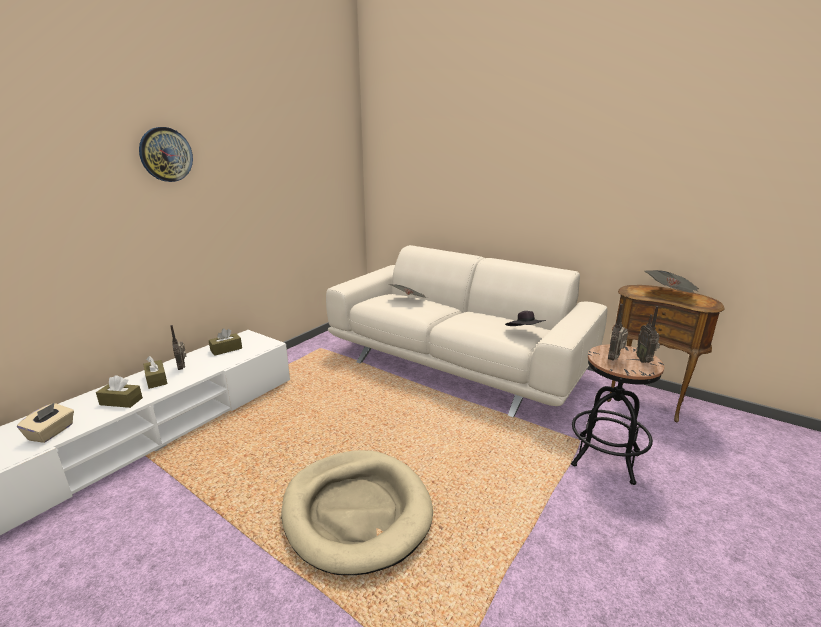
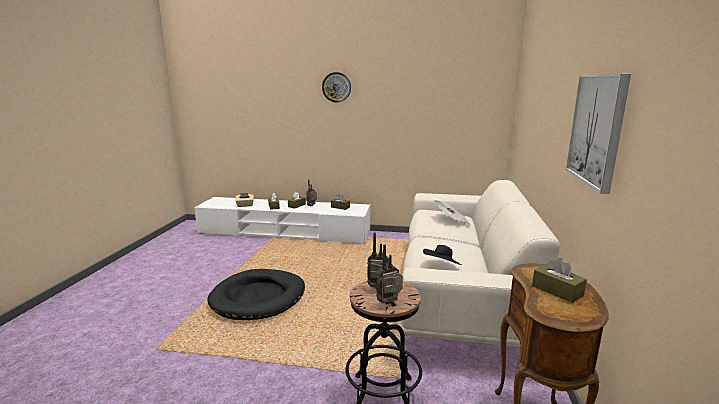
camera: 65 degrees right, 5 degrees down
(356, 511) = (259, 297): beige dog bed -> black dog bed
(617, 178) = (597, 129): none -> picture
(670, 295) = (557, 290): newspaper -> brown tissue box

